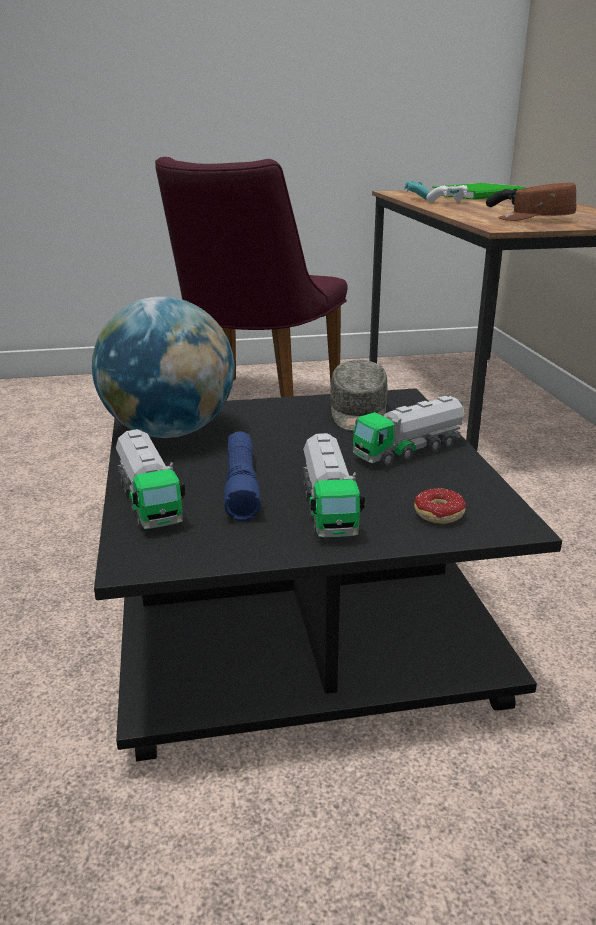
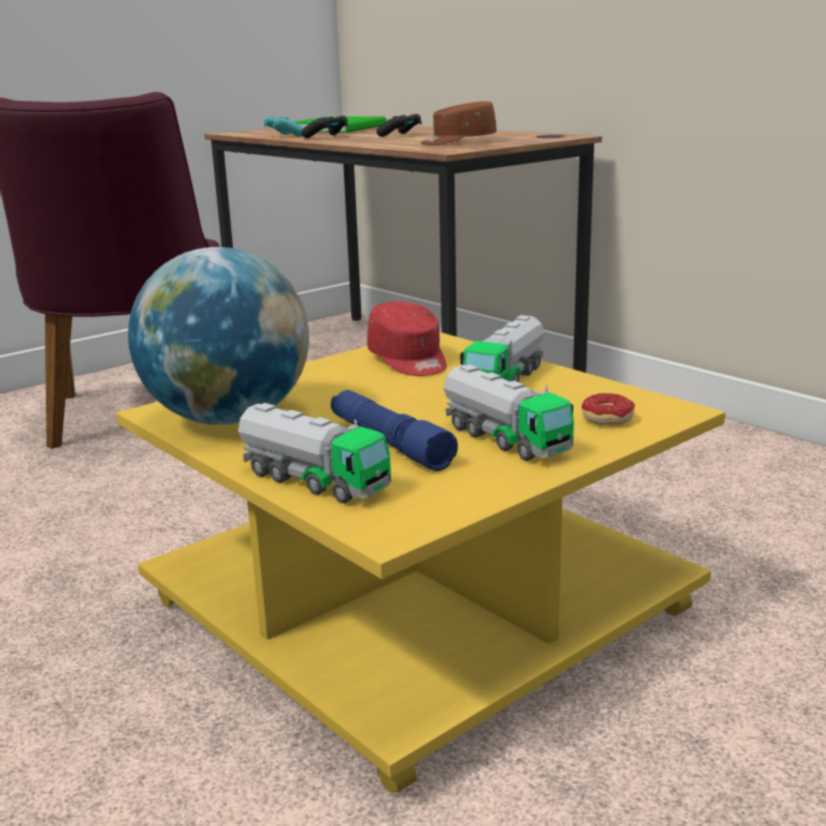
camera: 30 degrees left, 5 degrees down
(301, 615) = (419, 603): black coffee table -> yellow coffee table
(358, 414) = (409, 361): grey cap -> red cap
(448, 202) = (327, 137): white game controller -> black game controller

